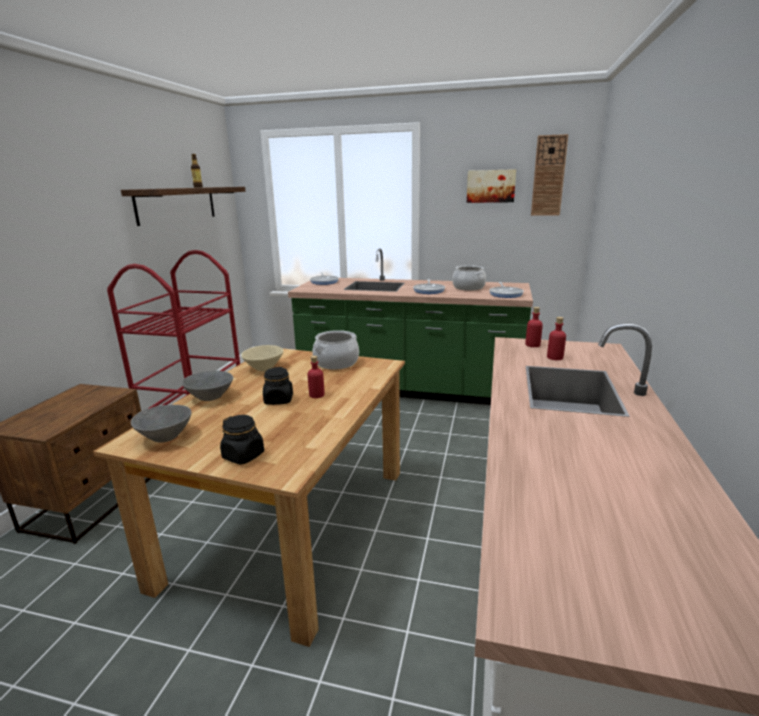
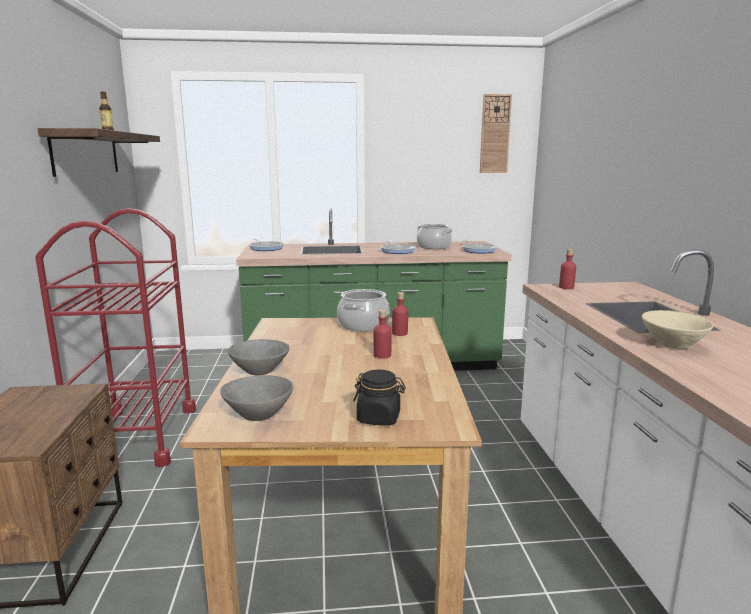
camera: 20 degrees left, 5 degrees down
(263, 368) = (286, 338): beige bowl -> beige bowl (673, 345)
(279, 400) = (346, 365): black jar -> none
(491, 186) = (439, 143): picture -> none
(555, 357) = (600, 295): red bottle -> red bottle (400, 333)

